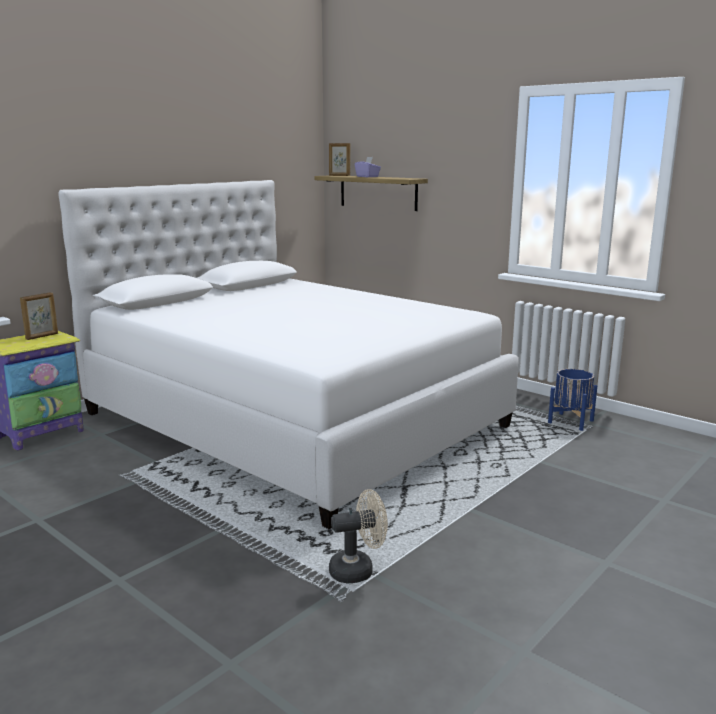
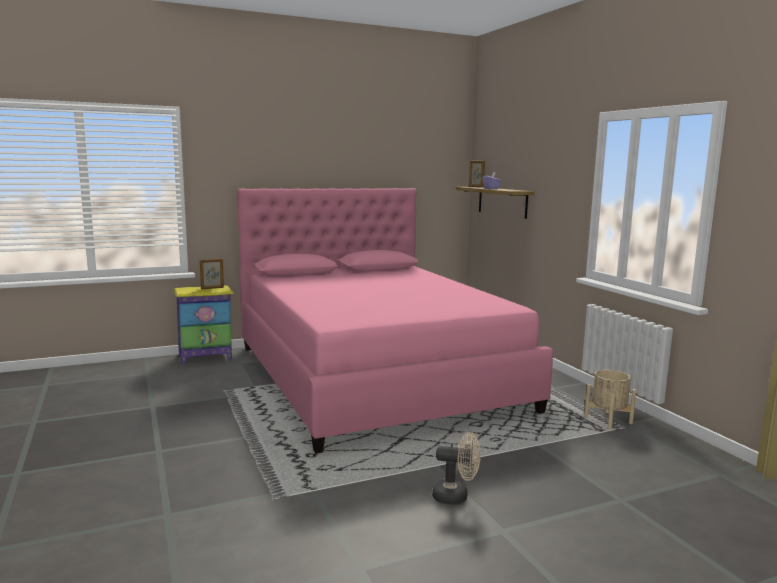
camera: 25 degrees right, 5 degrees down
(293, 419) = (374, 376): white bed -> pink bed
(358, 570) = (306, 484): beige fan -> beige fan (456, 496)
(570, 422) = (607, 420): blue planter -> beige planter

